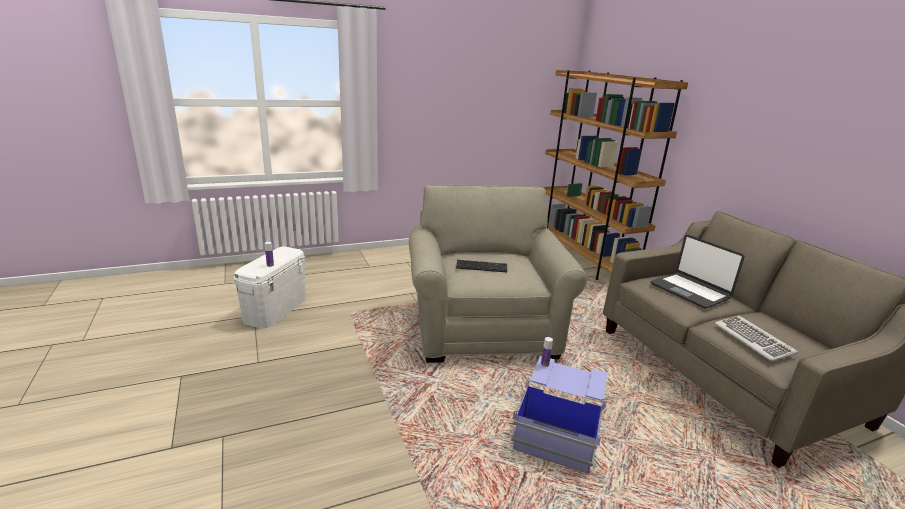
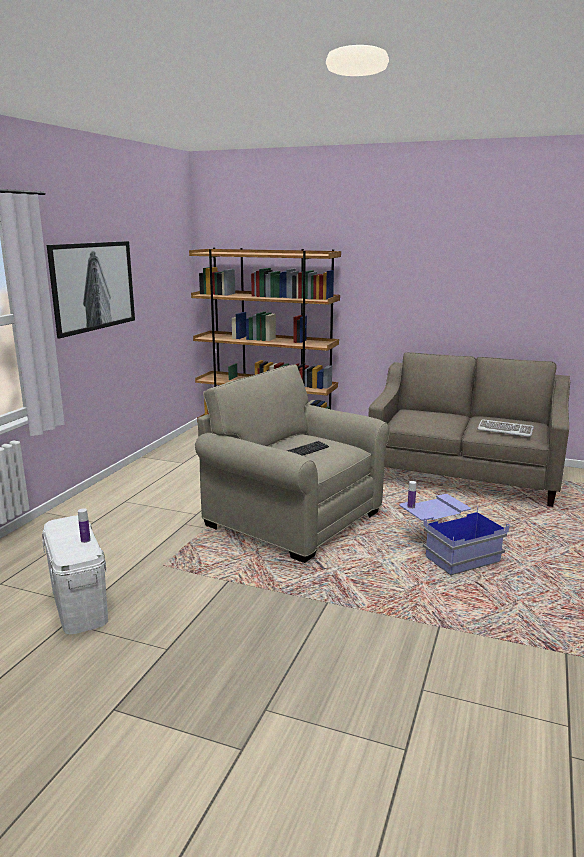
camera: 45 degrees left, 5 degrees down
(438, 90) = (94, 286): none -> picture
(690, 291) = (431, 417): laptop -> none

